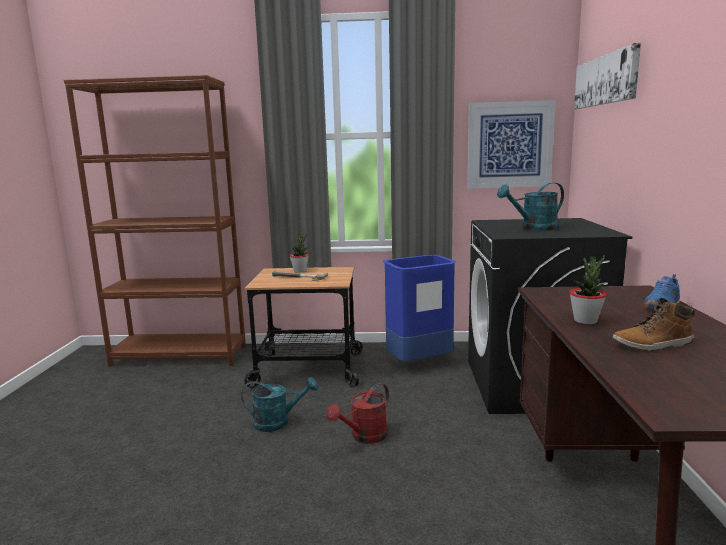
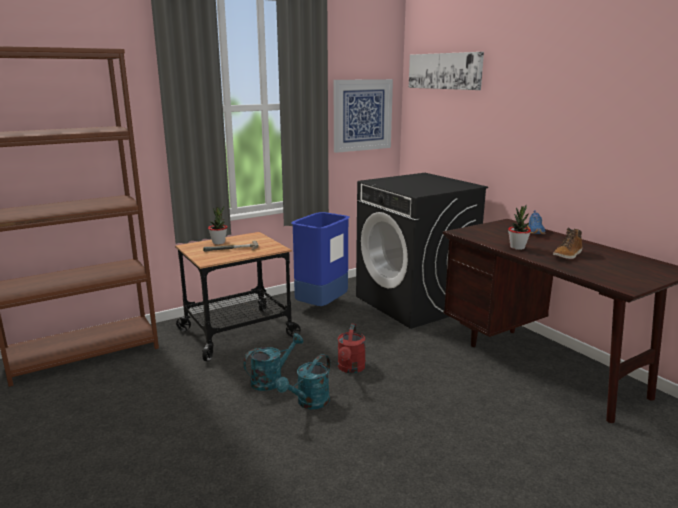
camera: 35 degrees left, 5 degrees up
(533, 228) = (419, 185): turquoise watering can -> turquoise watering can (309, 403)

